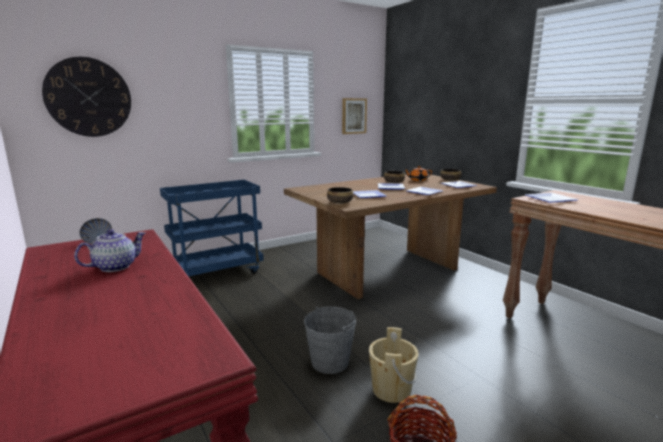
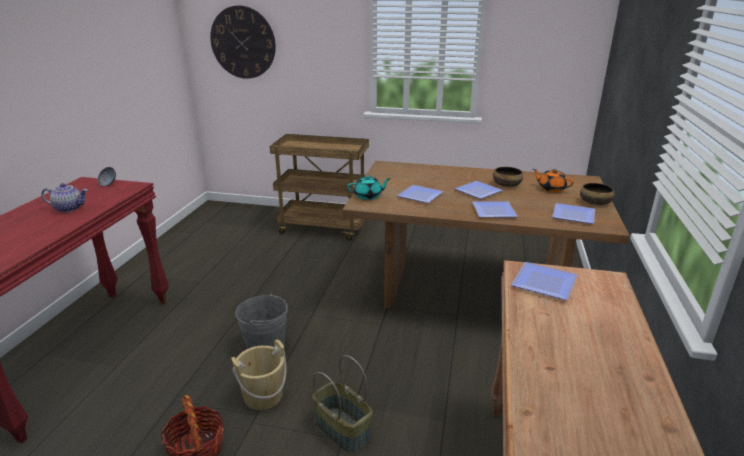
camera: 45 degrees right, 10 degrees up
(217, 273) = (325, 228): blue cart -> brown cart
(340, 202) = (368, 196): bowl -> turquoise teapot
(353, 116) = (546, 74): picture -> none
(470, 371) = (343, 429): none -> basket

